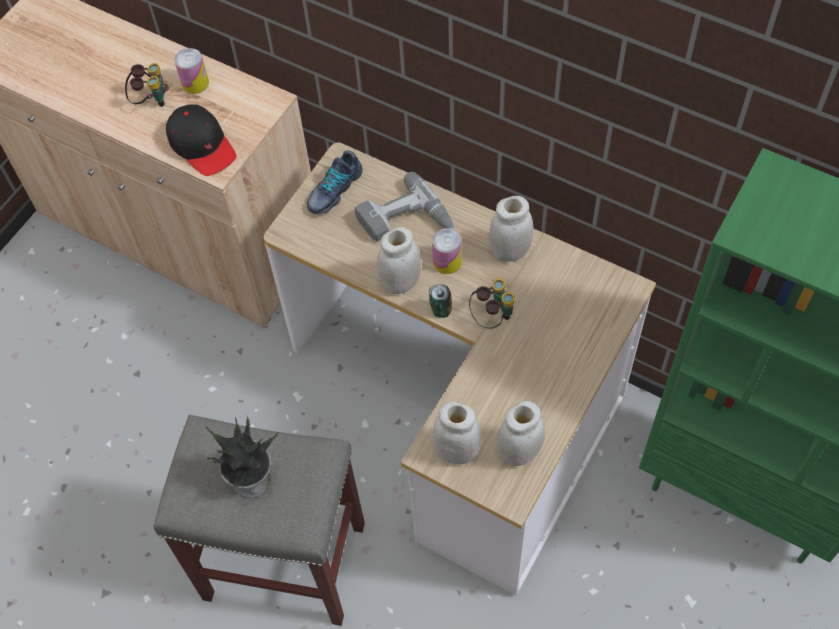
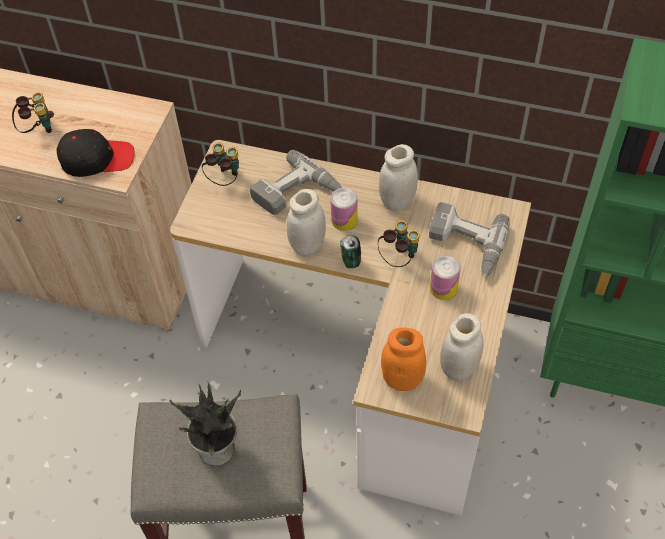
camera: 15 degrees left, 5 degrees down
(195, 83) = (76, 108): can -> can (443, 288)
(202, 146) = (97, 159): black cap -> black cap turned 45 degrees counterclockwise
(334, 190) = (224, 179): shoe -> binoculars
(457, 450) = (402, 379): white jar -> orange jar
(568, 317) = (465, 245): none -> power drill

